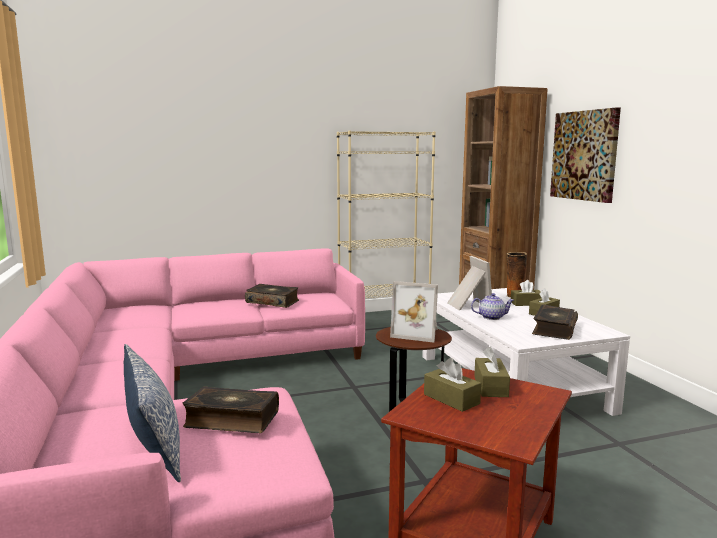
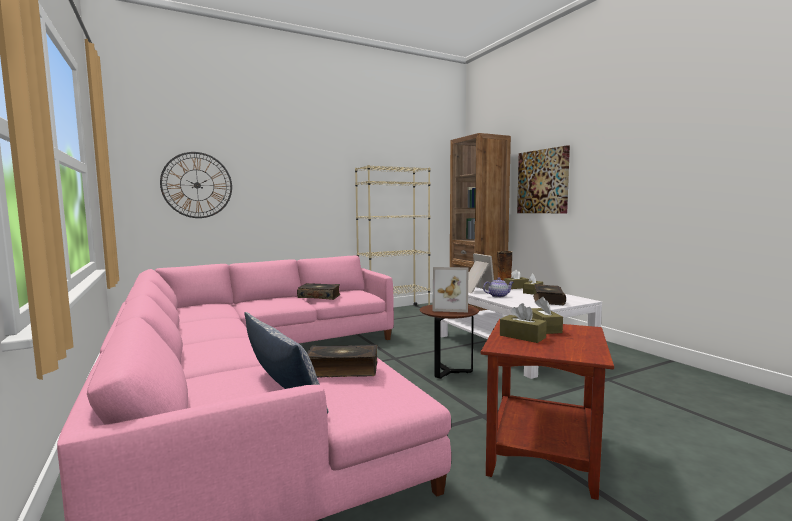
camera: 10 degrees left, 5 degrees down
(139, 158) = (197, 185): none -> wall clock

